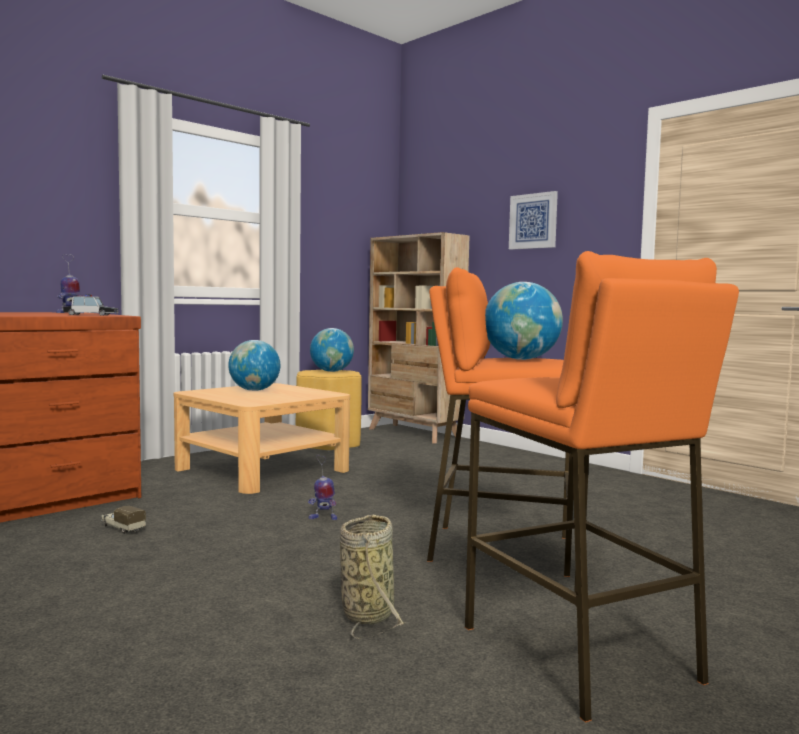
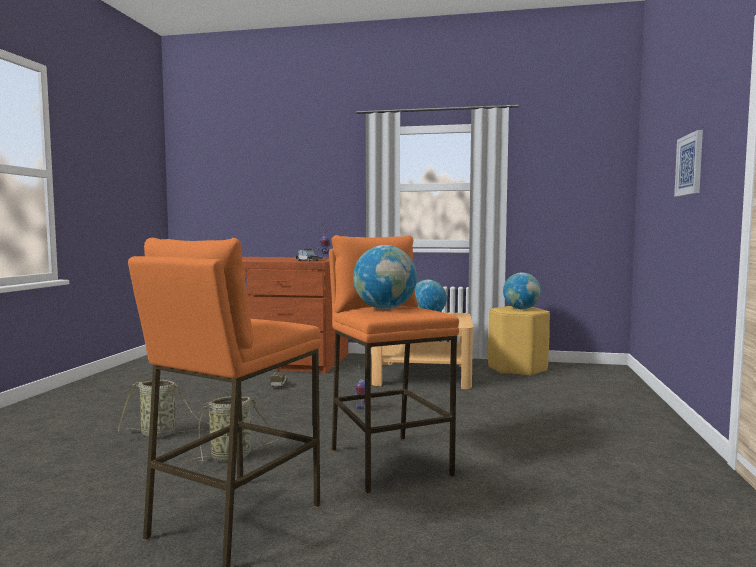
camera: 55 degrees right, 0 degrees up
(178, 644) = (161, 434): none -> basket
(414, 433) = (613, 376): beige bookcase -> none

